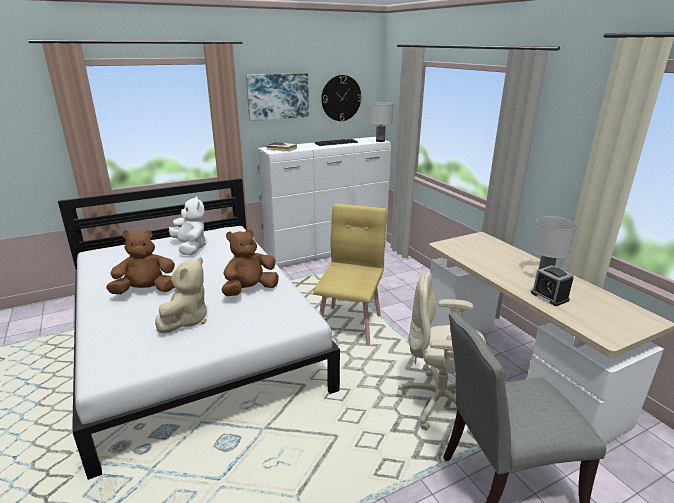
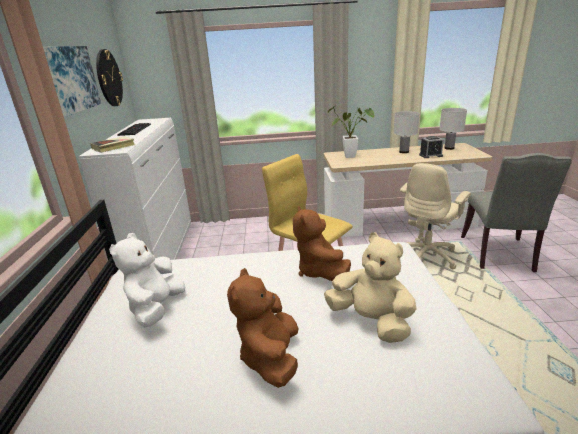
camera: 65 degrees left, 0 degrees up
(190, 248) = (157, 308): white plush toy -> white plush toy turned 75 degrees counterclockwise
(380, 141) = (161, 119): white table lamp -> white table lamp (449, 148)
(484, 248) = (353, 156): none -> potted plant

